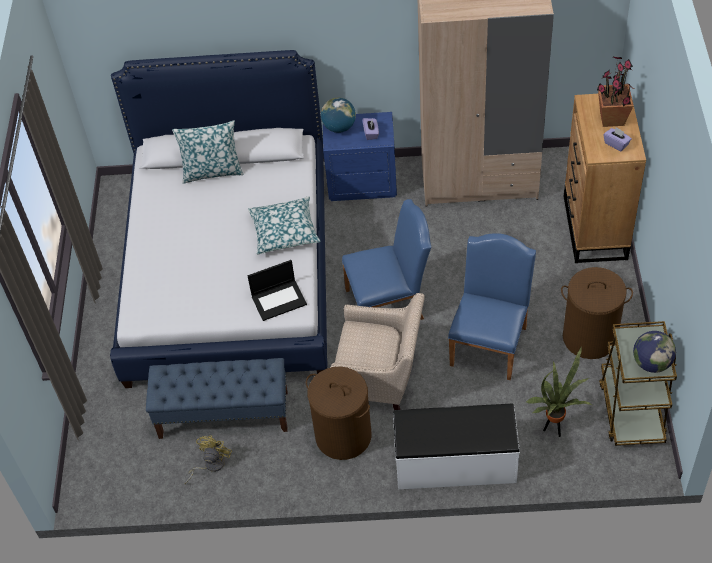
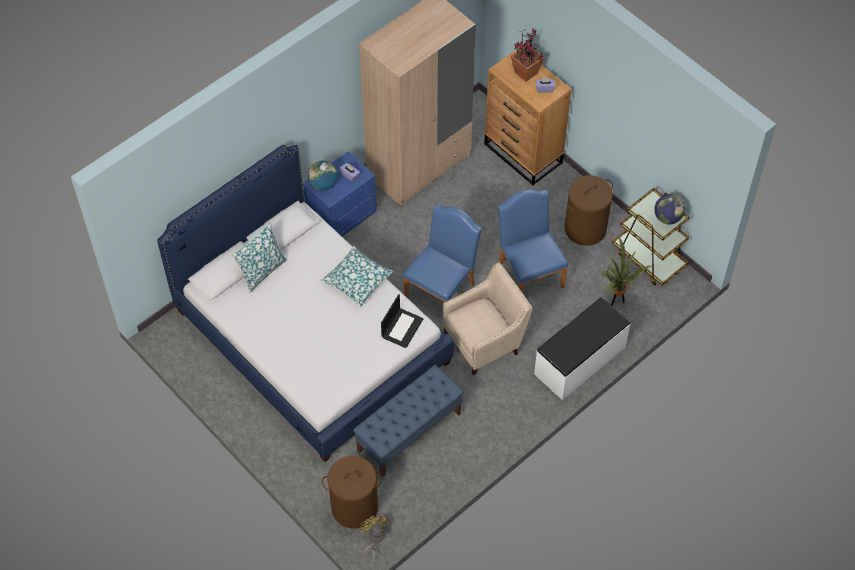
camera: 45 degrees left, 5 degrees up
(210, 465) = (433, 469): yellow fan -> yellow fan (374, 539)
(343, 436) = (497, 392): brown laundry basket -> brown laundry basket (354, 507)

